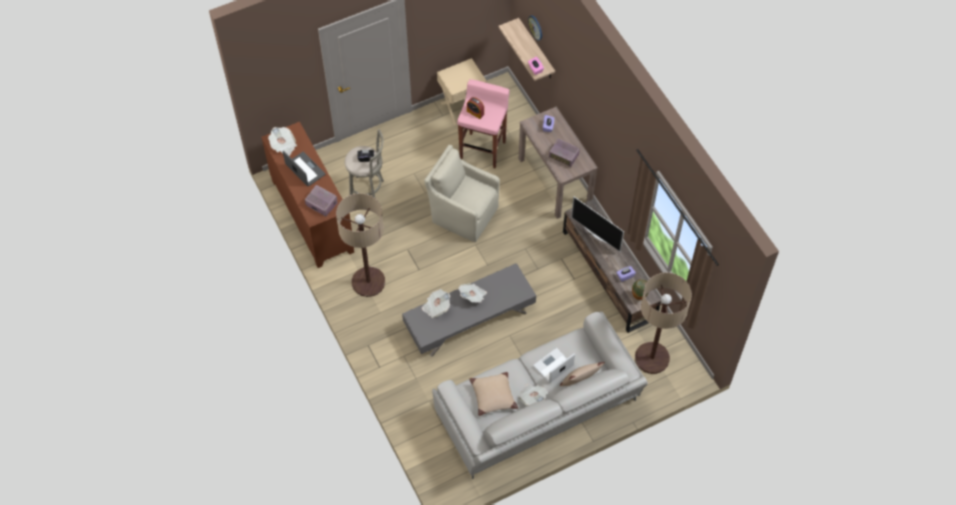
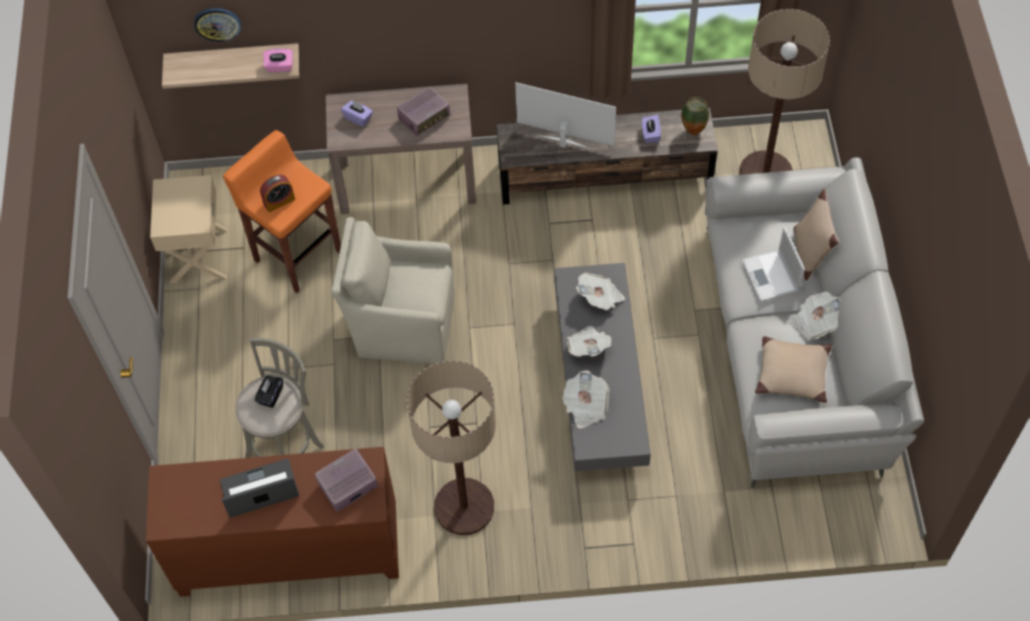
camera: 65 degrees left, 0 degrees up
(283, 146) = (188, 509): newspaper -> newspaper (600, 298)
(463, 213) = (402, 324): beige armchair -> beige armchair turned 45 degrees clockwise
(483, 149) = (297, 255): pink stool -> orange stool
(597, 235) = (563, 143): television -> television turned 135 degrees counterclockwise

